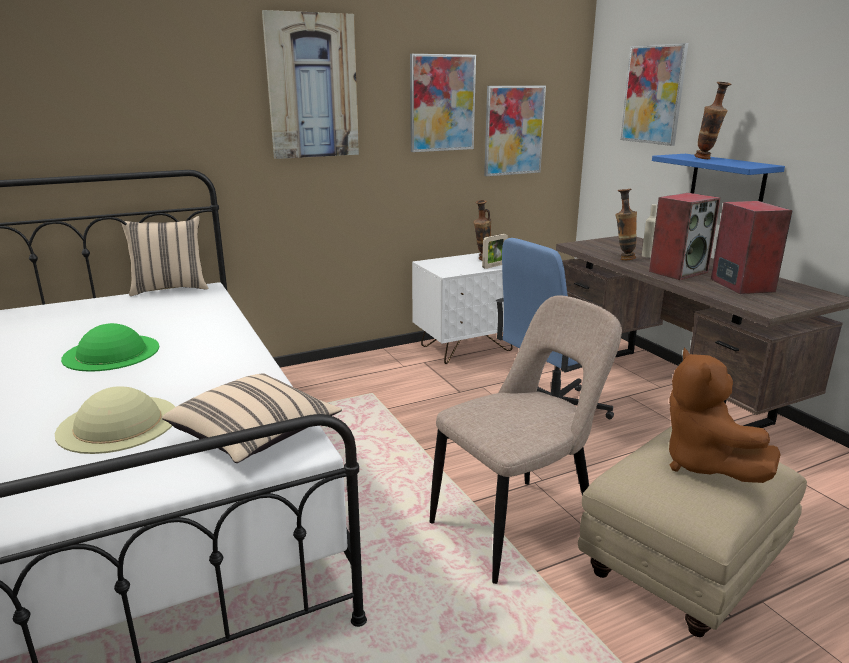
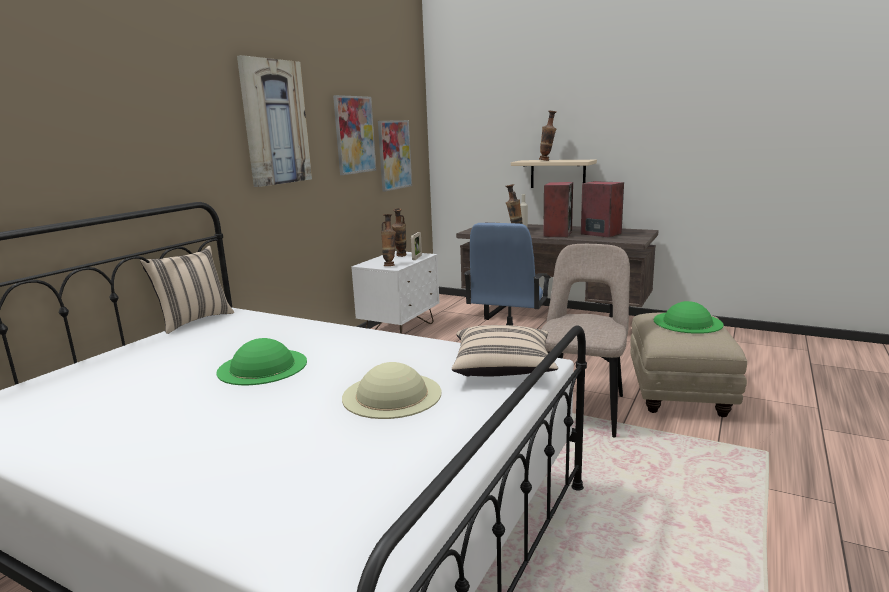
camera: 35 degrees left, 5 degrees down
(447, 269) = (390, 265): none -> vase
(653, 94) = (488, 123): picture -> none
(704, 465) = (687, 322): brown plush toy -> green hat
(727, 181) = (557, 174): blue shelf -> beige shelf

